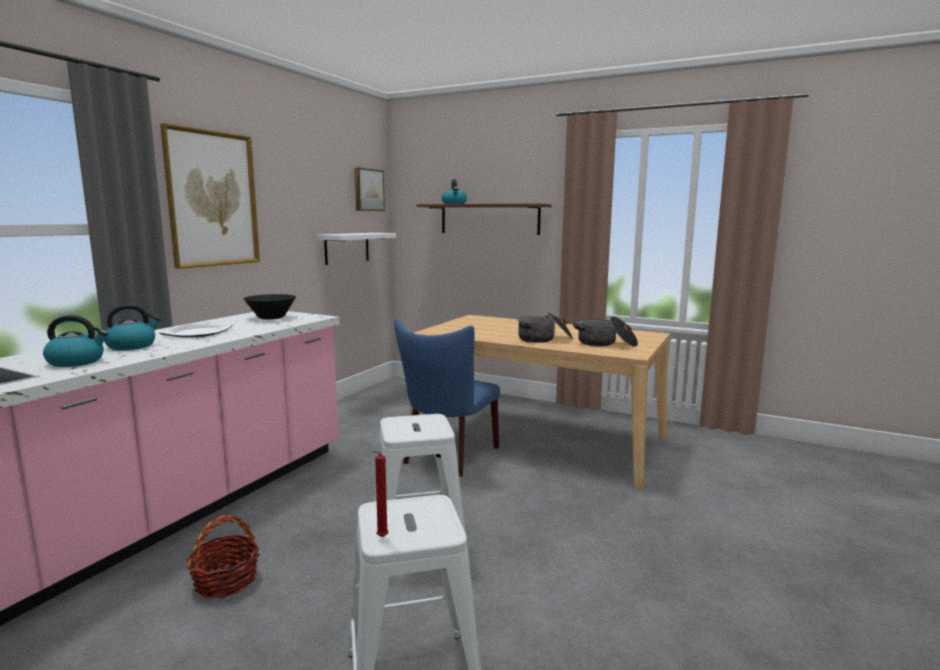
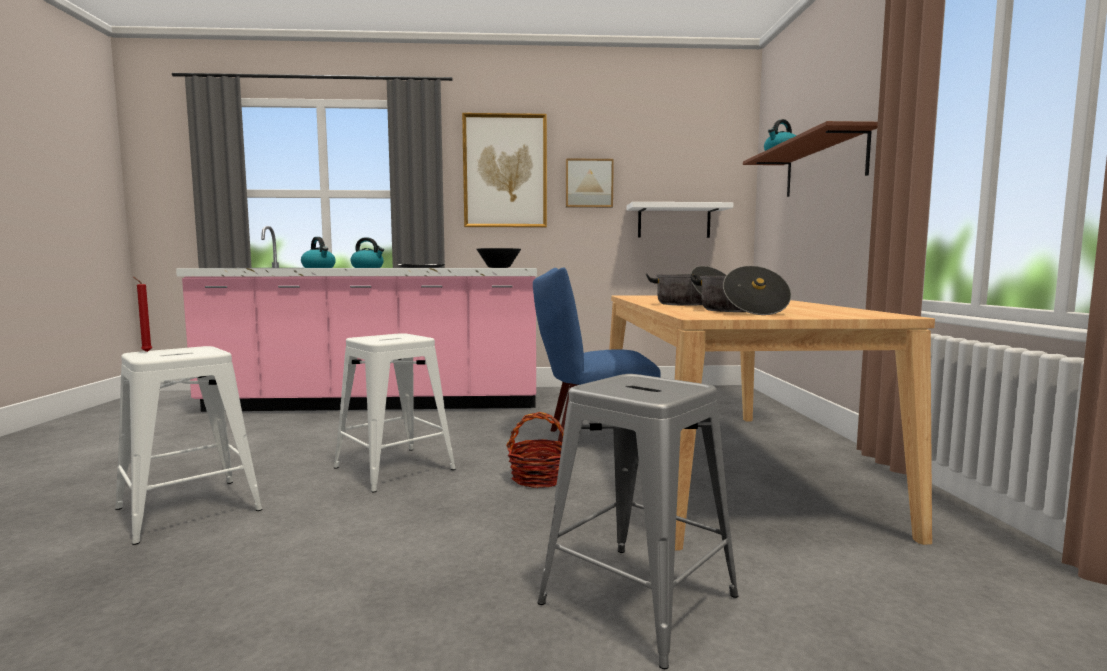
camera: 60 degrees right, 5 degrees down
(226, 581) = (312, 433): basket -> basket (539, 478)
(368, 190) = (716, 156): picture -> picture (589, 183)
(690, 515) = (637, 599): none -> grey stool

